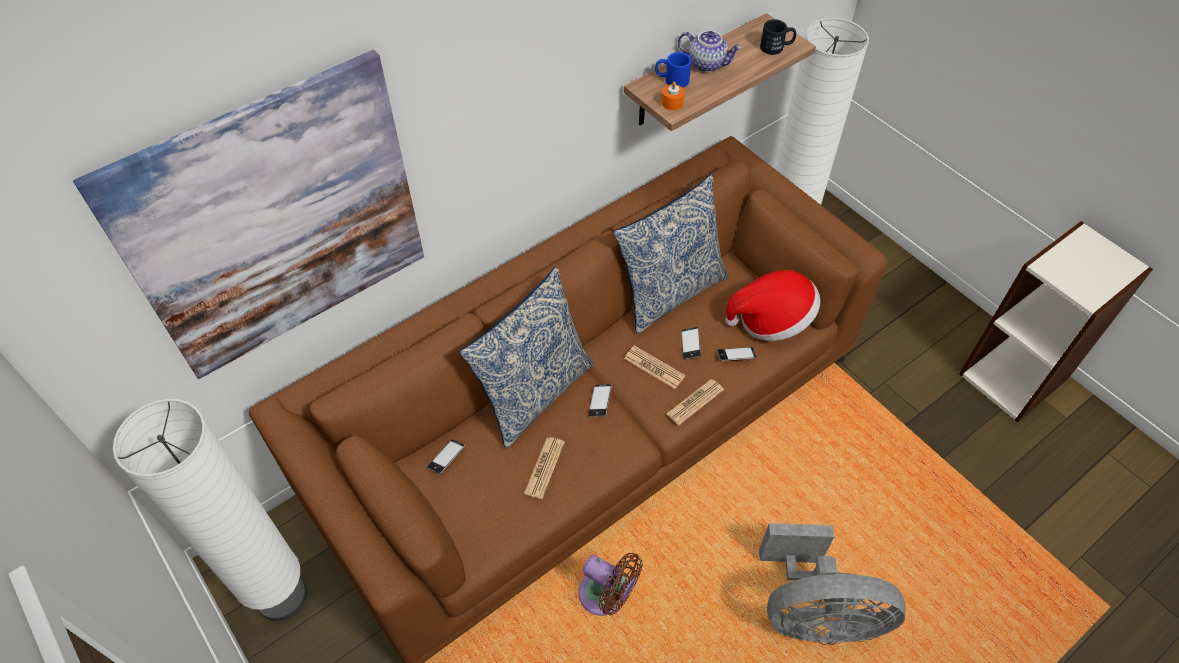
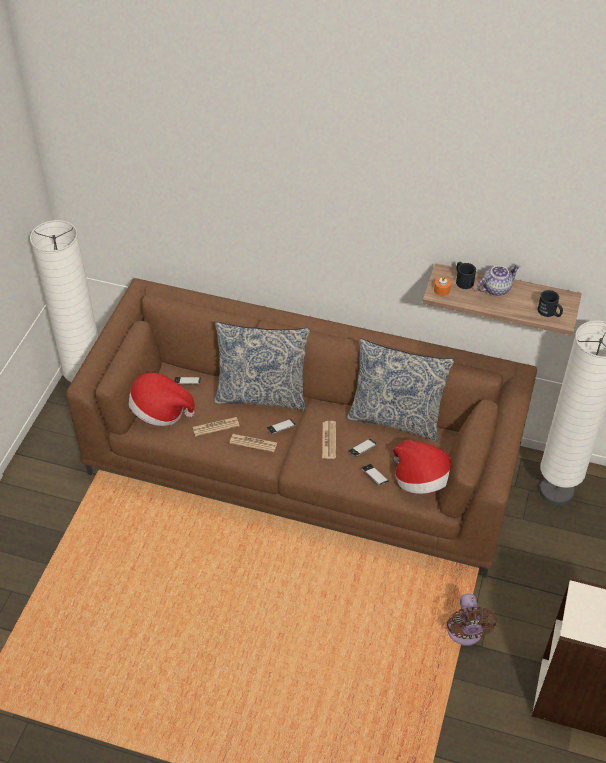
camera: 55 degrees right, 5 degrees down
(277, 222) = (181, 188): picture -> none
(467, 516) = (159, 411): none -> hat
(606, 596) = (197, 535): brown fan -> brown fan (465, 633)
(671, 80) = (462, 280): blue mug -> black mug
(695, 402) = (321, 473): newspaper -> newspaper (253, 443)
(707, 63) = (496, 288): teapot -> teapot turned 105 degrees counterclockwise
(814, 614) = (267, 651): grey fan -> none

